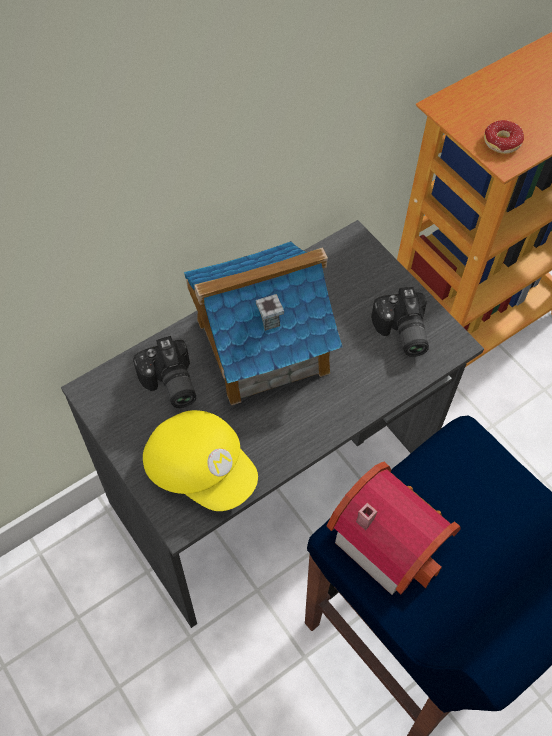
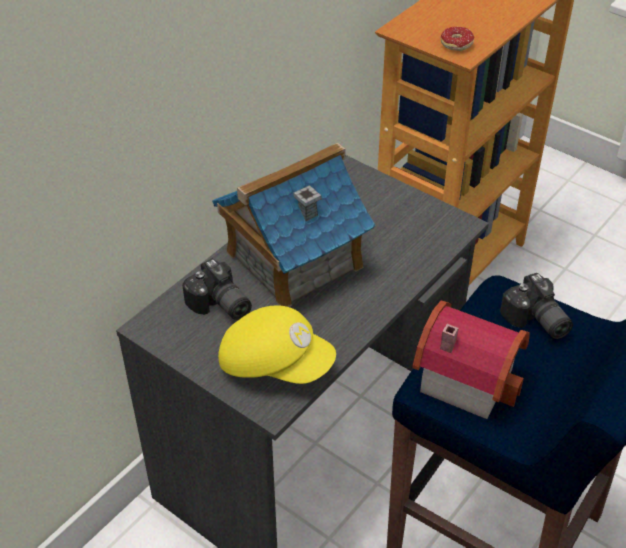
camera: 15 degrees left, 15 degrees down
(400, 333) = (413, 226): camera -> camera (535, 322)

